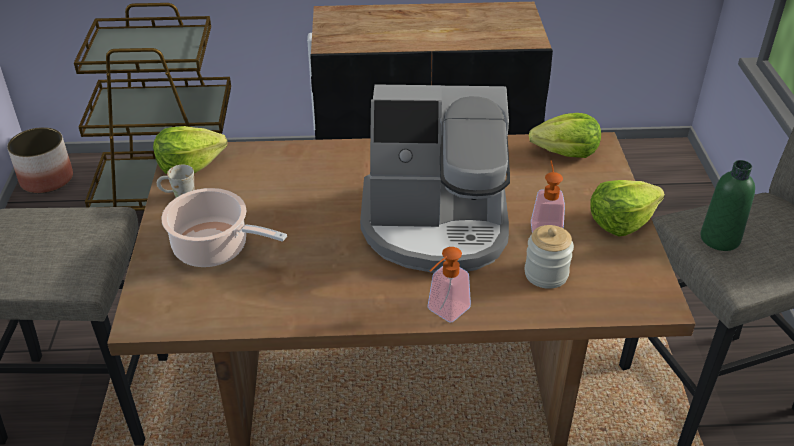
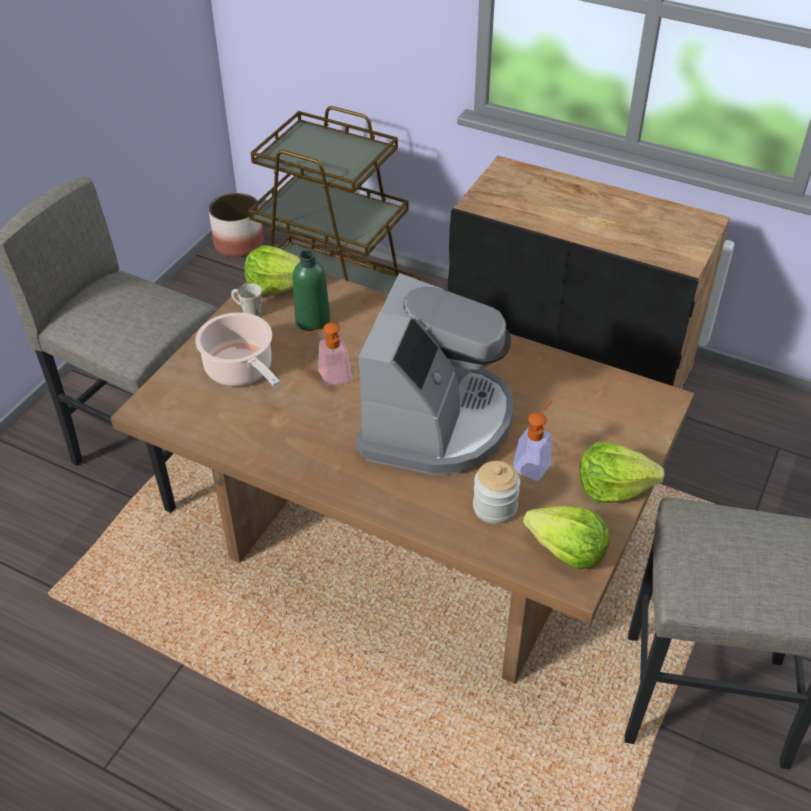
camera: 30 degrees right, 5 degrees up
(436, 225) = (436, 421): coffee machine -> coffee machine turned 105 degrees counterclockwise
(444, 312) = (376, 503): soap dispenser -> soap dispenser (328, 377)
(566, 153) = (622, 396): lettuce -> lettuce (567, 551)
(720, 239) = (701, 545): green bottle -> green bottle (312, 320)

